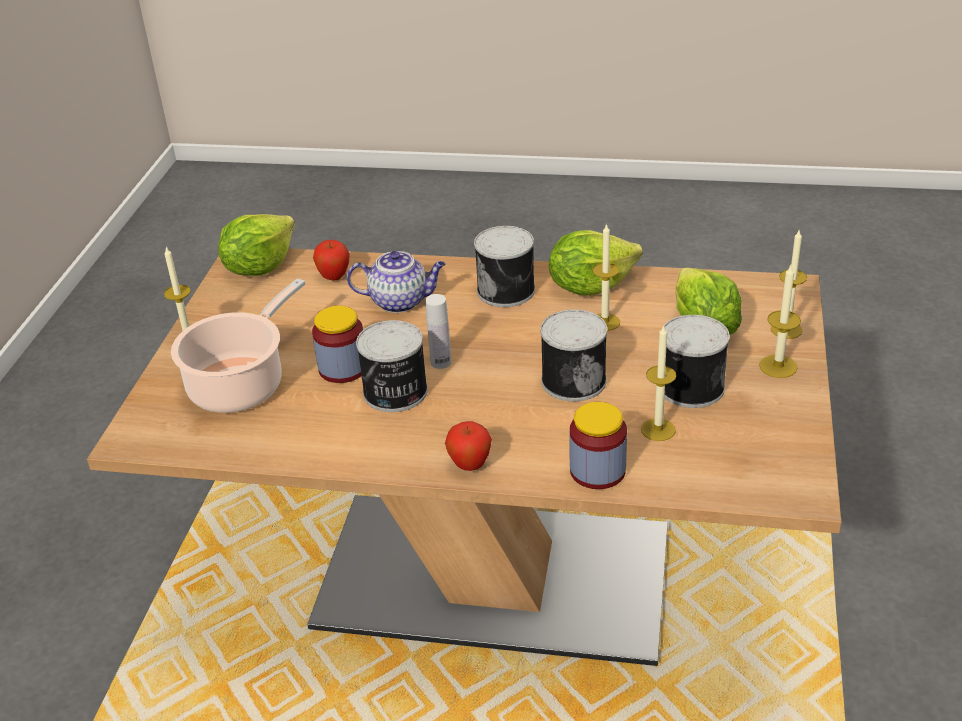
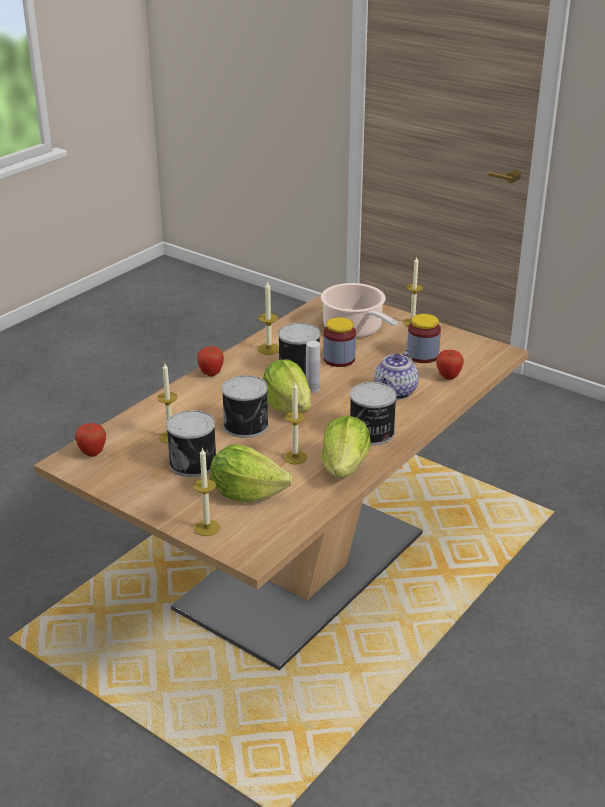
camera: 115 degrees right, 5 degrees down
(259, 267) = (486, 356): lettuce -> lettuce (288, 406)
(597, 471) = (162, 407): jar -> jar (422, 355)
(761, 479) = (92, 453): none -> apple
(778, 366) = (174, 505): candle -> candle (268, 349)

